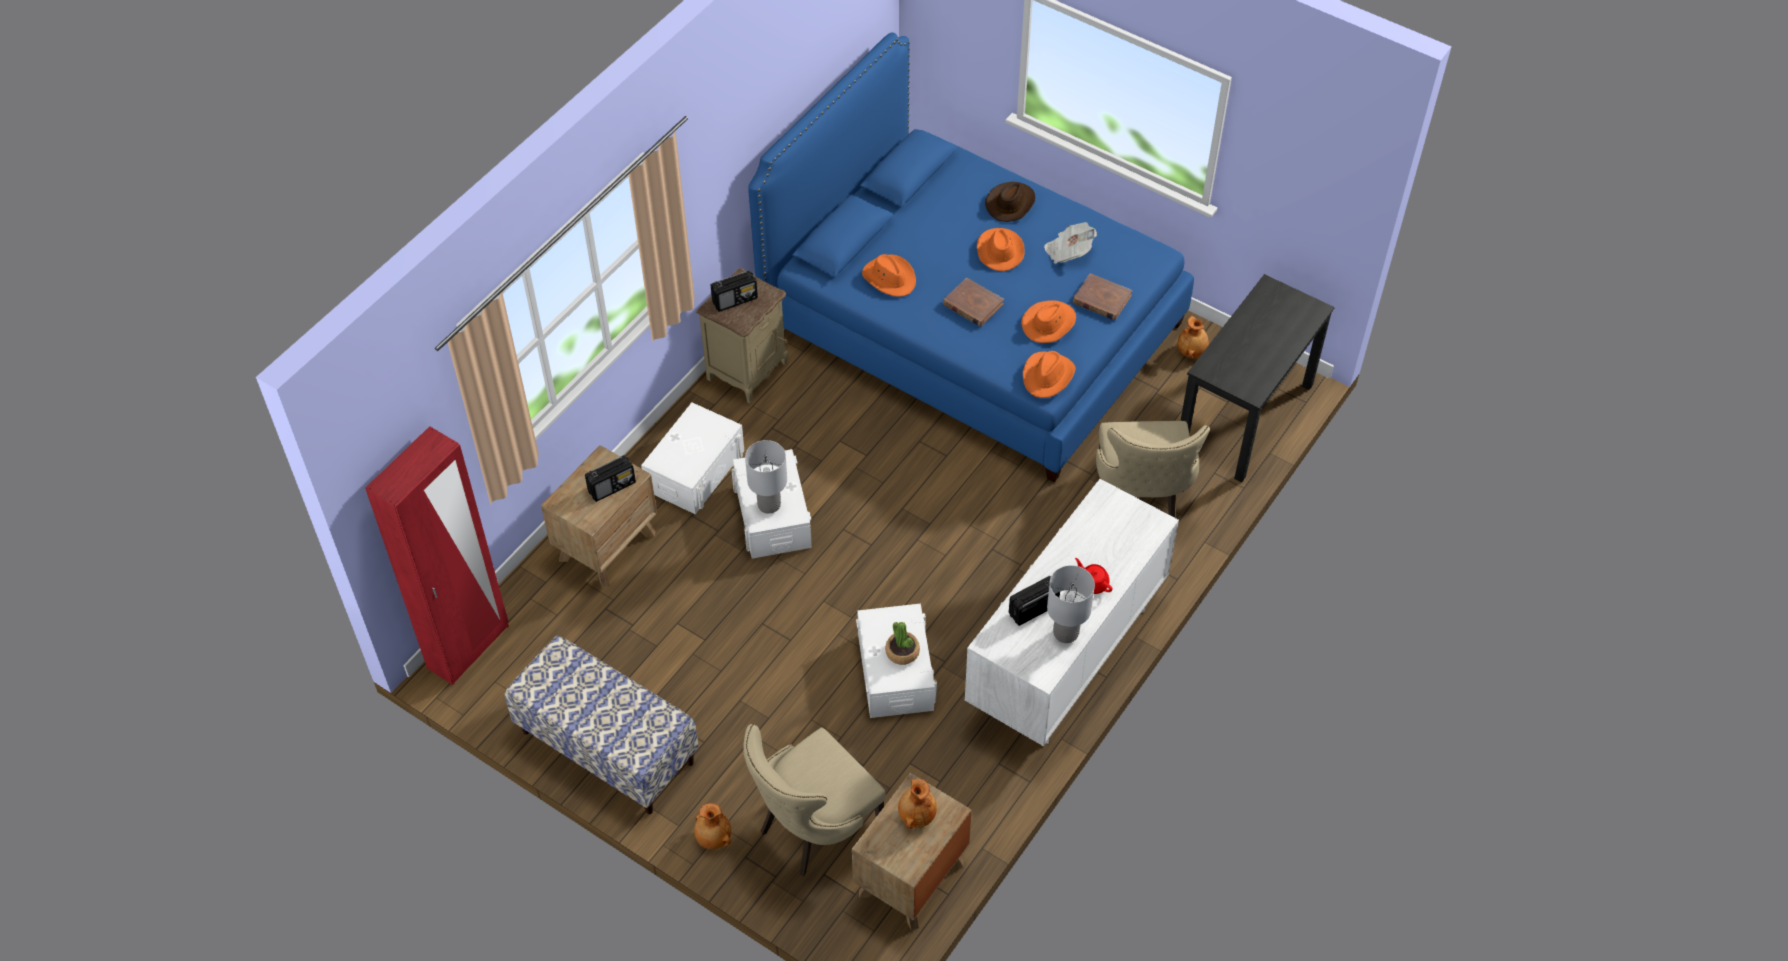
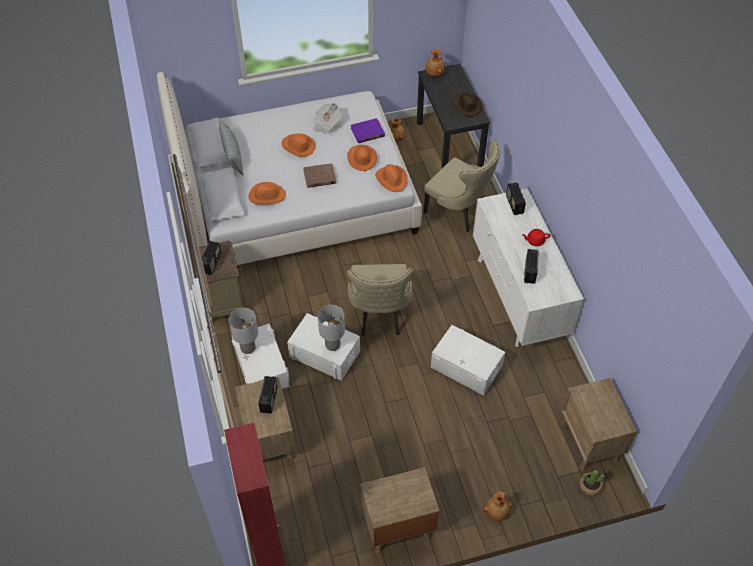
camera: 50 degrees left, 0 degrees up
(607, 747) = (397, 526): bench -> brown nightstand
(814, 828) = (527, 463): beige chair -> beige chair (379, 315)
(902, 652) = (473, 350): potted plant -> potted plant (590, 486)
(916, 203) = (232, 156): none -> pillow
(916, 815) = (596, 402): brown vase -> brown vase (434, 73)
(971, 326) = (295, 201): blue bed -> white bed
(1010, 203) = (274, 124): brown hat -> brown hat (466, 106)
(1065, 635) = (555, 270): grey table lamp -> grey table lamp (248, 349)
(1101, 299) = (367, 132): brown book -> purple book
(1132, 524) = (514, 205): none -> radio

